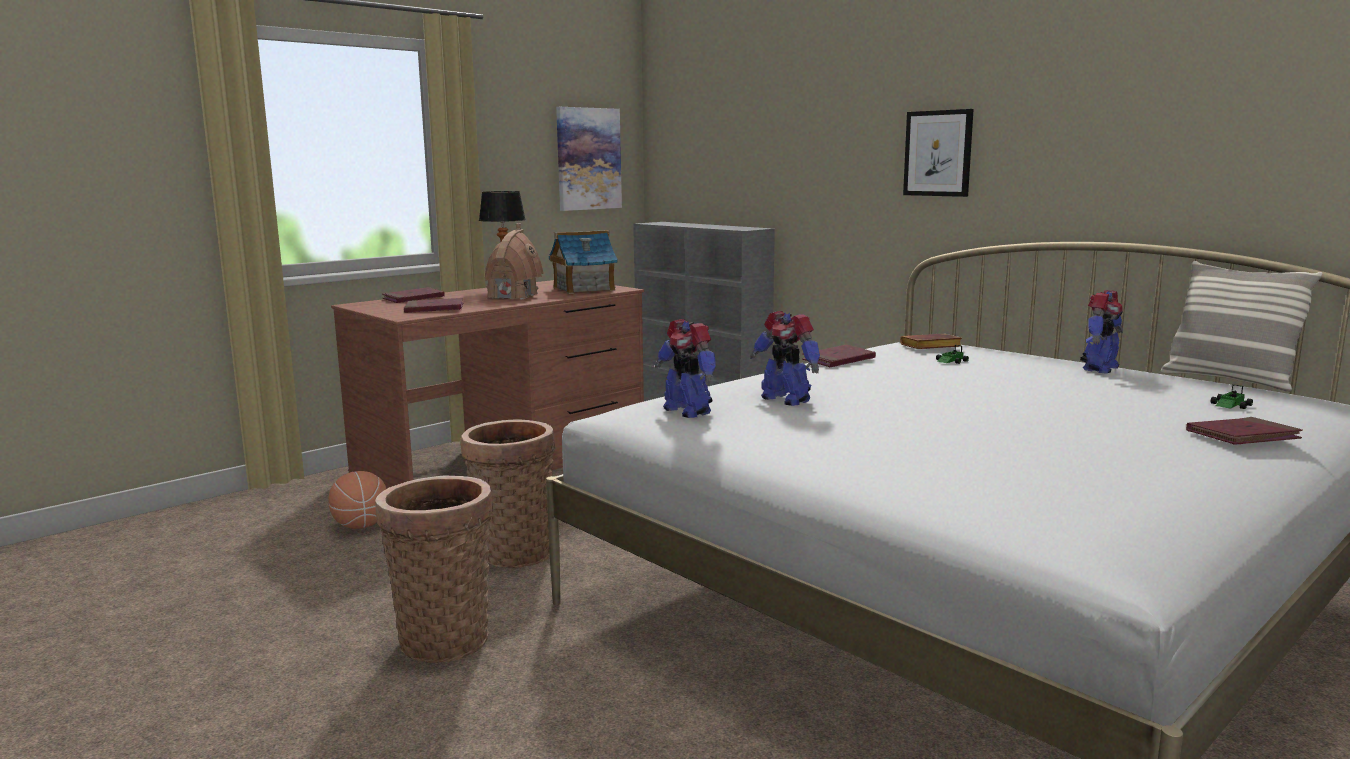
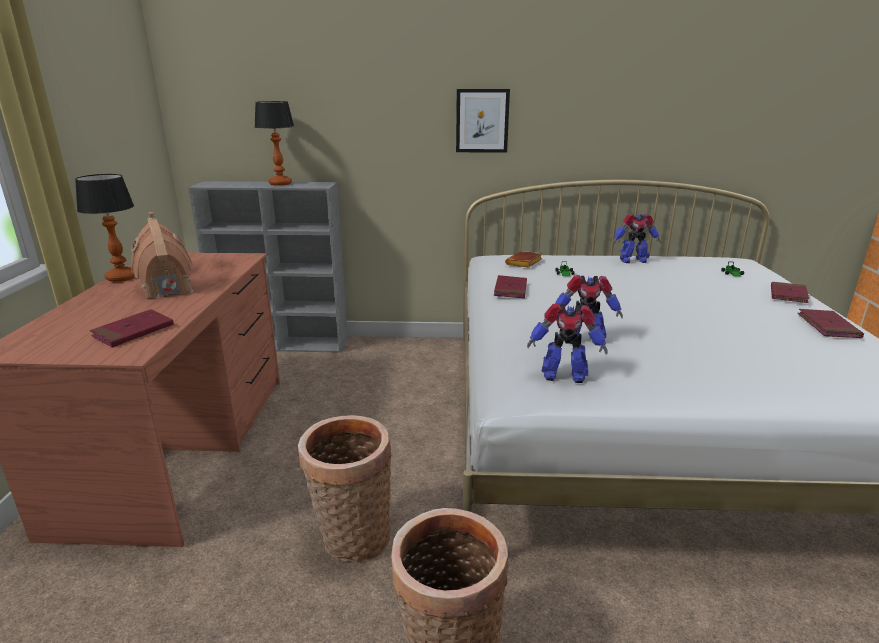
camera: 45 degrees left, 10 degrees up
(361, 526) = (155, 596): basketball -> none
(413, 298) = (56, 321): red book -> red book (828, 326)
(583, 289) = (212, 264): toy house -> none
(588, 159) = (128, 127): picture -> none
(715, 226) = (281, 184): none -> table lamp
(1099, 368) = (632, 260): toy robot -> toy robot turned 90 degrees clockwise
(1228, 380) = (683, 254): pillow -> none

